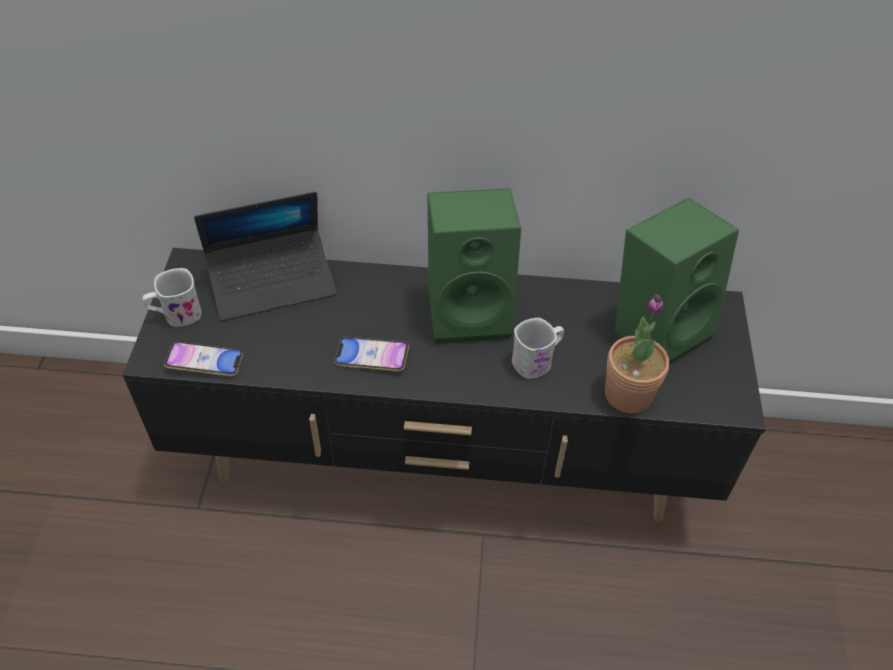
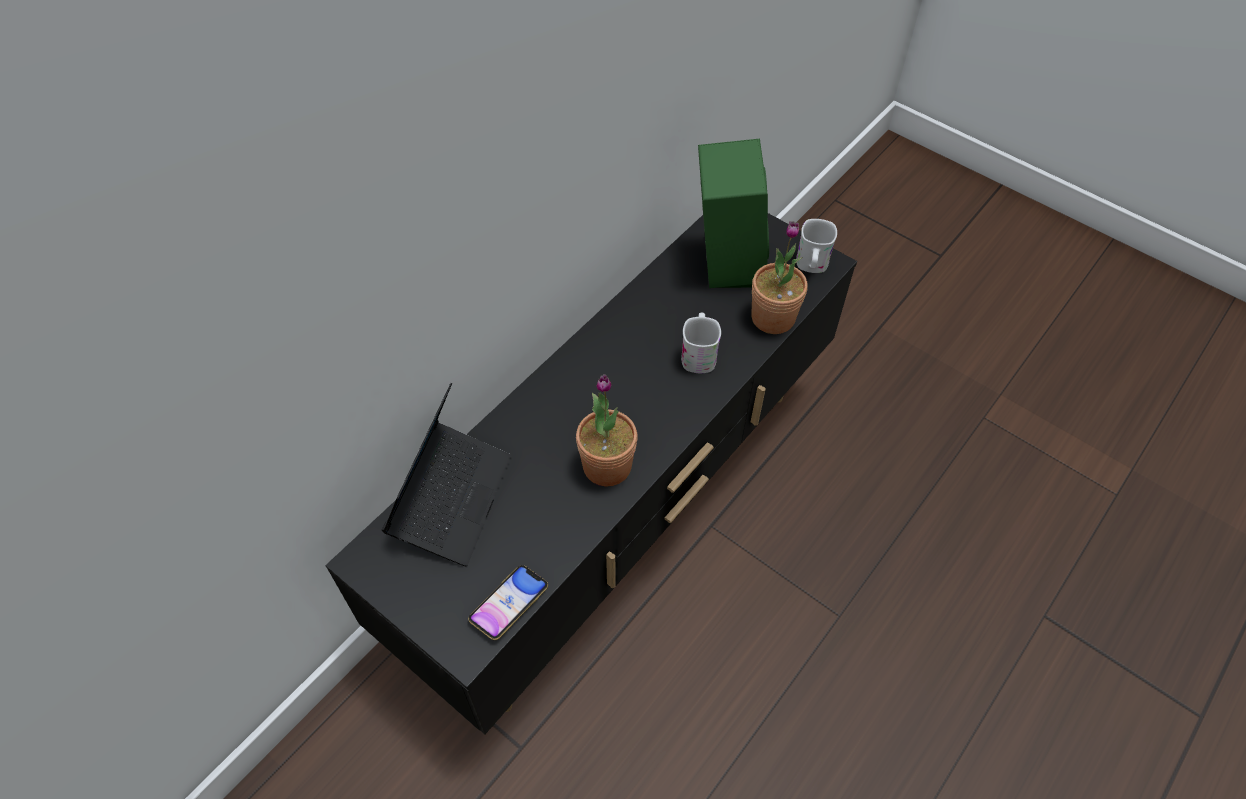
camera: 55 degrees left, 5 degrees up
(176, 315) = (426, 603): white mug -> white mug (811, 266)
(372, 357) = (607, 466): phone -> potted plant
(471, 311) = (612, 367): green speaker -> none

